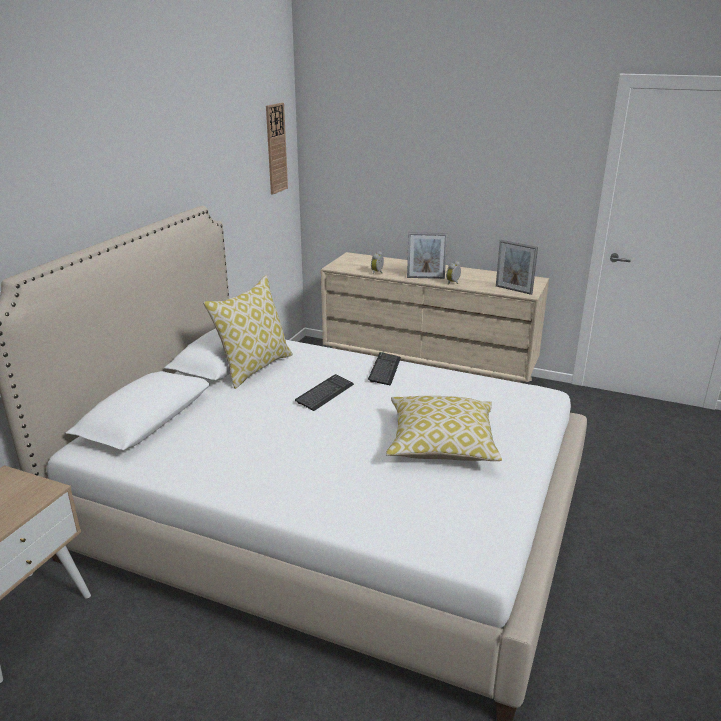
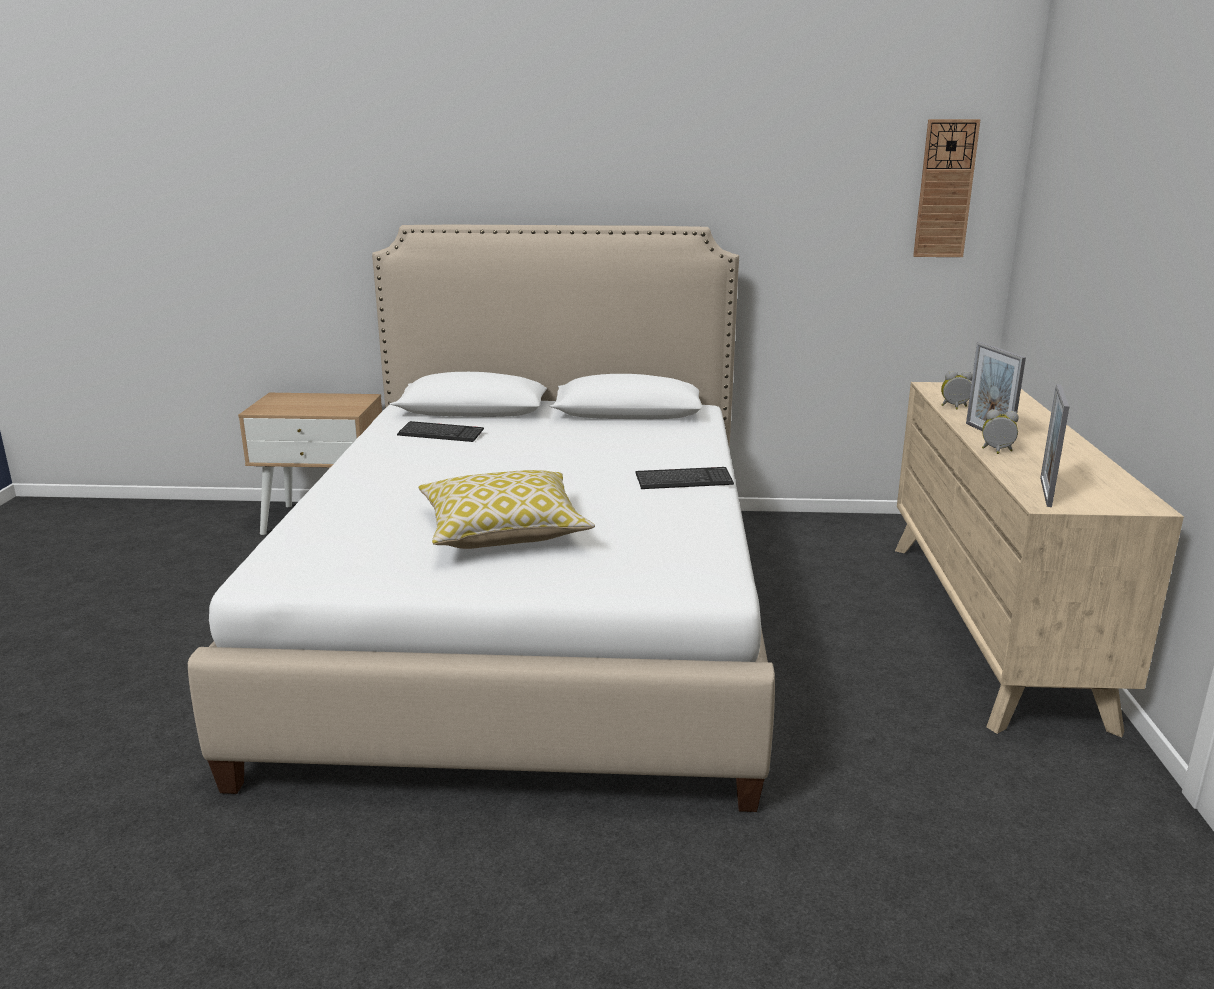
camera: 70 degrees right, 5 degrees down
(254, 367) = (622, 425): pillow -> none
(325, 393) = (586, 462): keyboard -> keyboard (440, 434)

